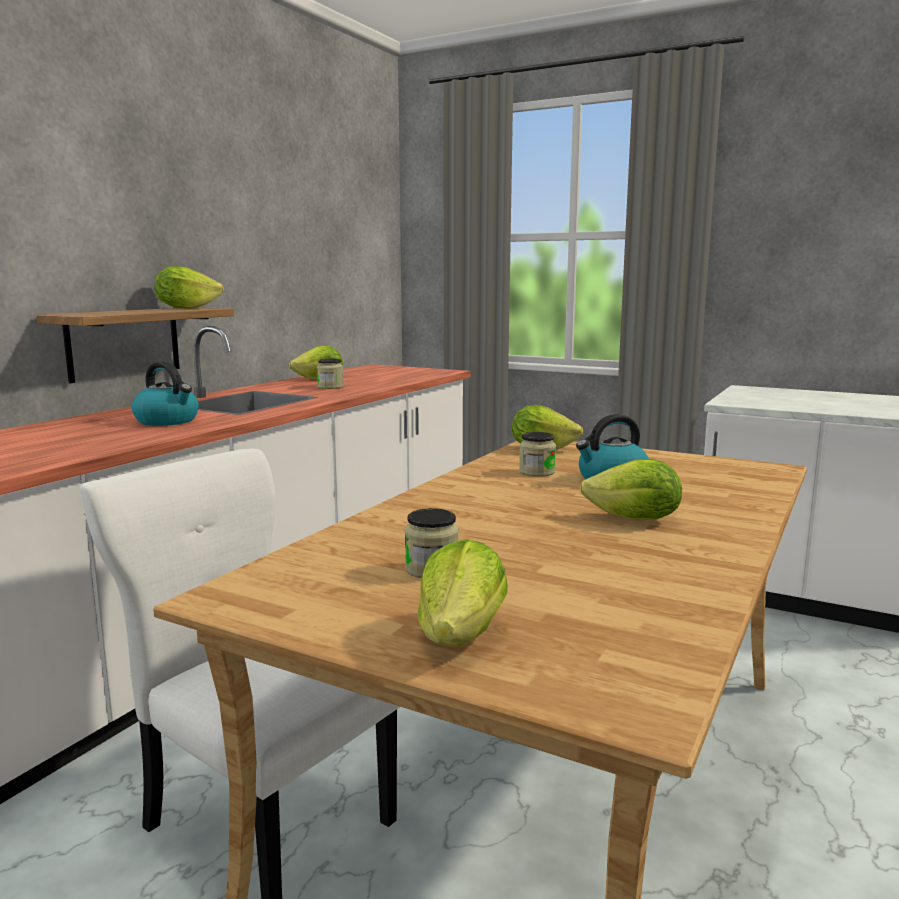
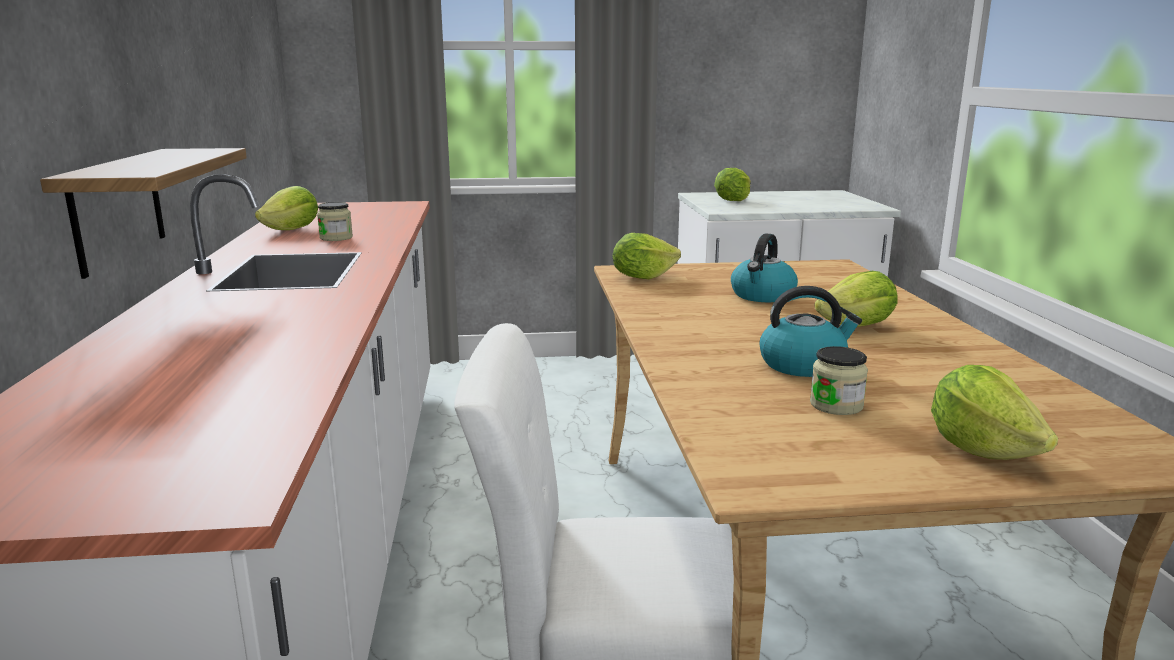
camera: 35 degrees left, 5 degrees up
(168, 421) = (274, 310): kettle -> kettle (803, 365)
(186, 308) = (189, 152): lettuce -> lettuce (732, 200)
(537, 472) = (692, 300): jar -> none

